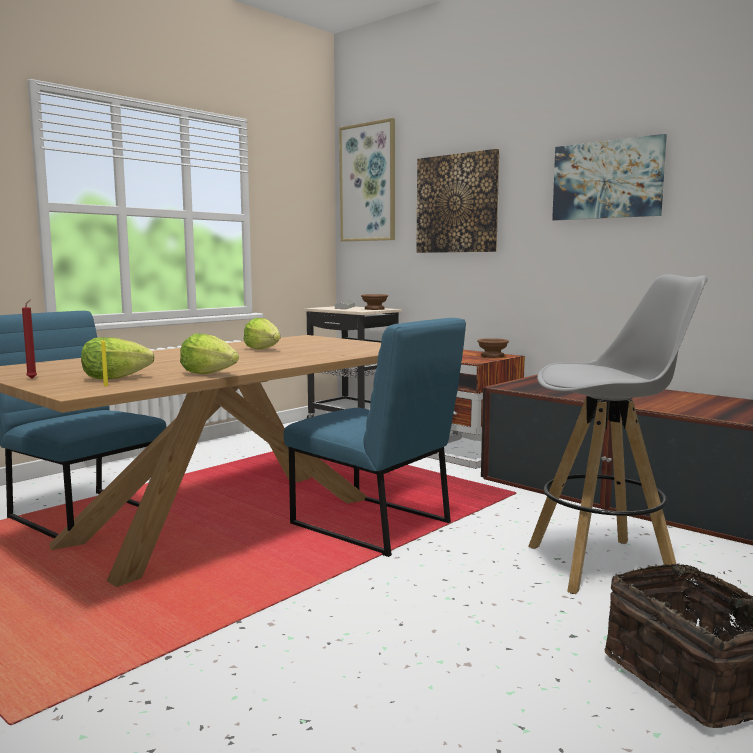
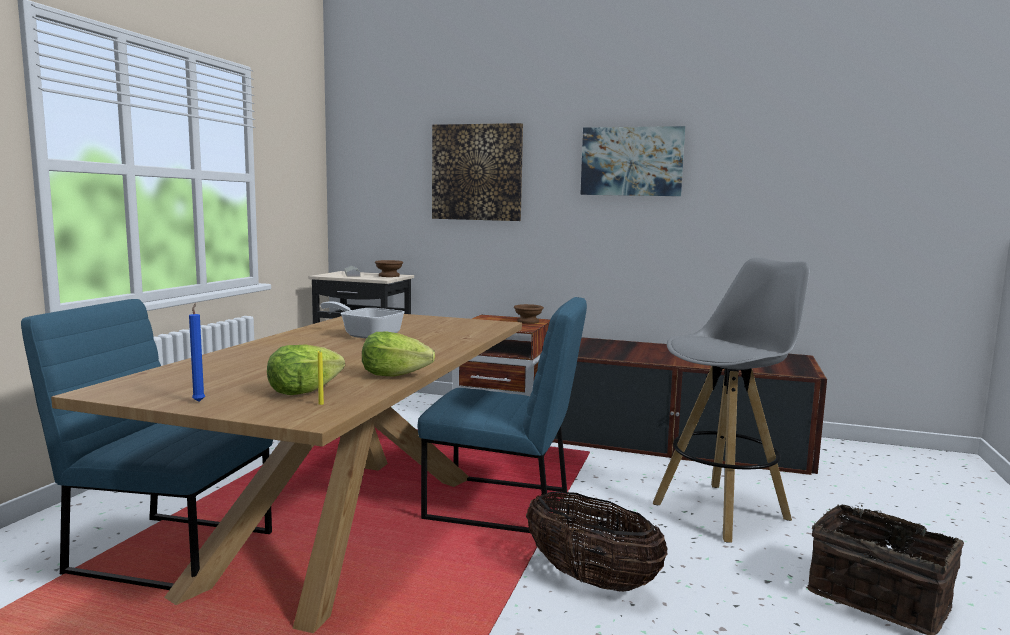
camera: 25 degrees left, 0 degrees up
(33, 378) = (199, 401): red candle -> blue candle
(263, 349) = (367, 335): lettuce -> frying pan
(368, 183) = (370, 143): picture -> none
(385, 596) = (591, 579): none -> basket

